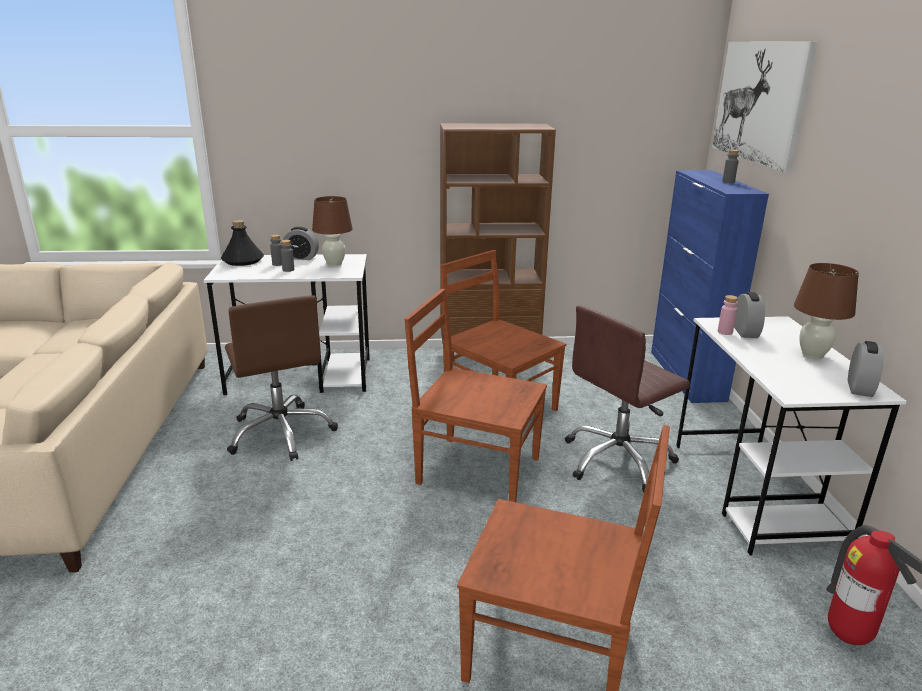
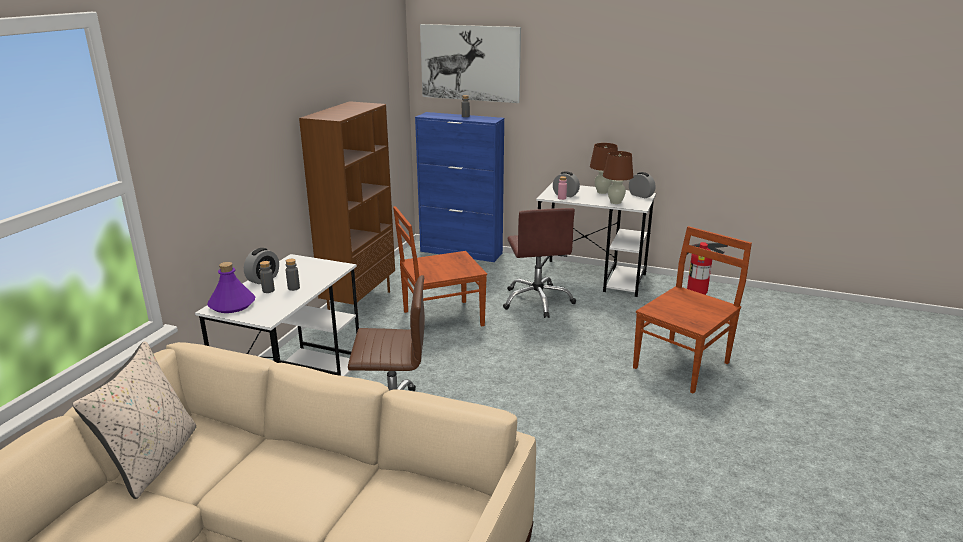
camera: 65 degrees left, 0 degrees up
(80, 324) = (153, 460): none -> beige pillow
(243, 260) = (232, 304): black bottle -> purple bottle
(334, 264) = (303, 268): brown table lamp -> brown table lamp (615, 202)
(475, 469) = (513, 346): brown chair -> none

